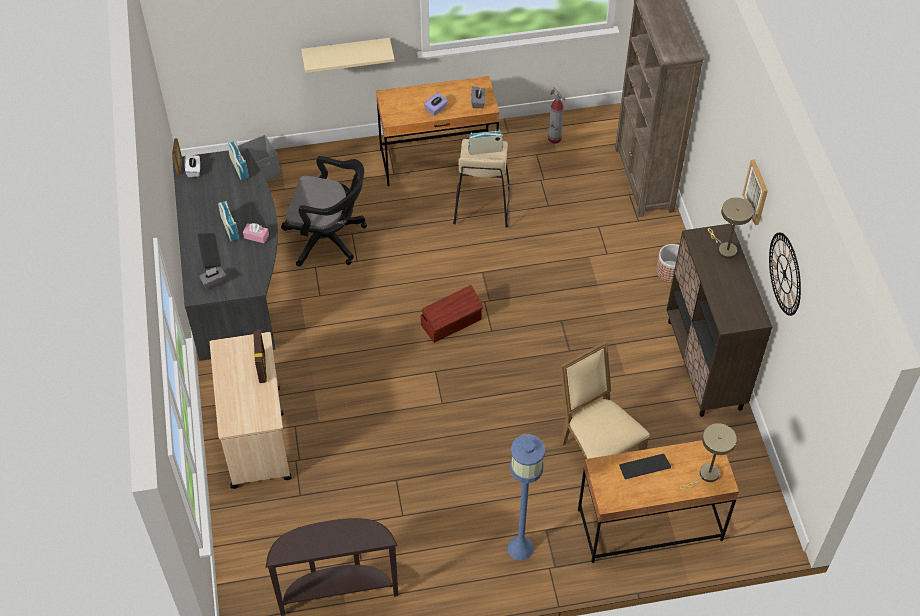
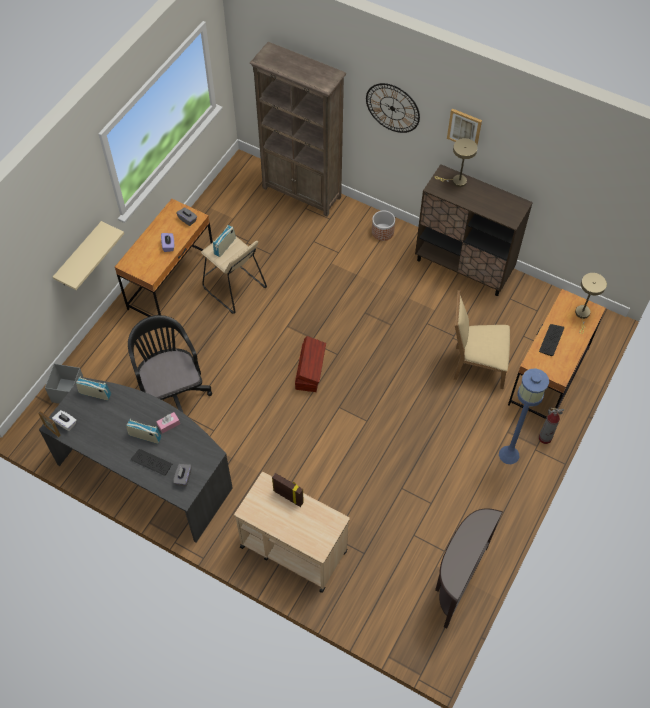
camera: 50 degrees left, 5 degrees up
(329, 239) = (172, 392): black office chair -> black office chair turned 75 degrees counterclockwise
(554, 138) = (222, 211): fire extinguisher -> fire extinguisher (545, 438)
(785, 274) = (531, 162): wall clock -> wall clock (392, 108)

